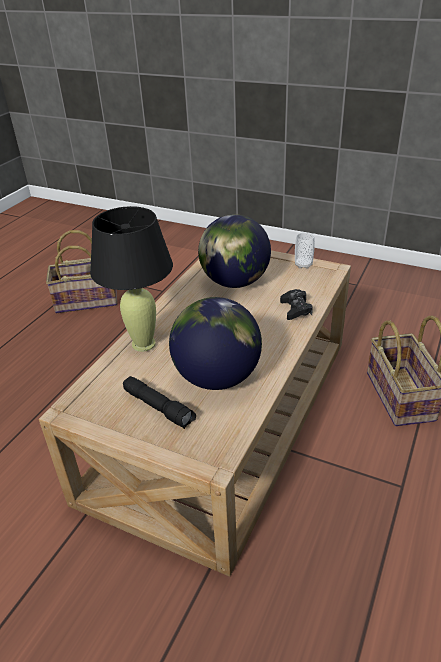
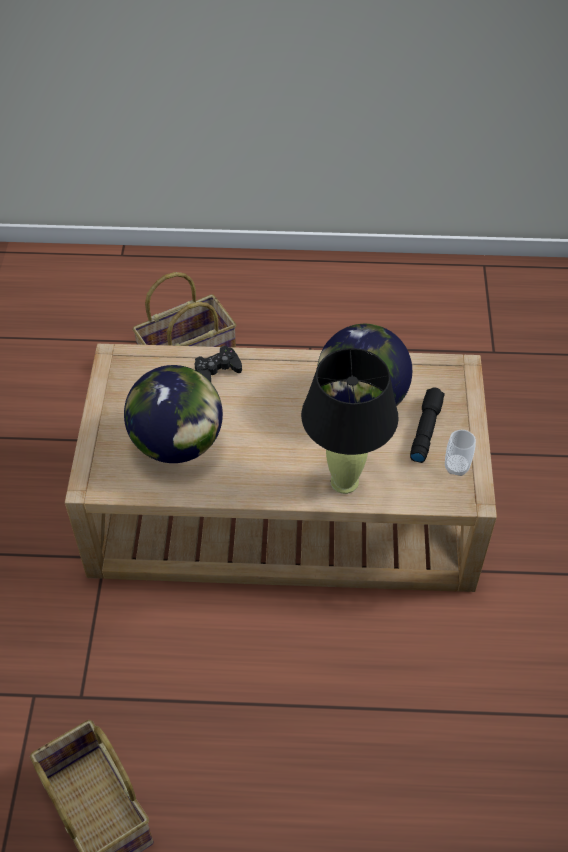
camera: 115 degrees left, 15 degrees up
(303, 265) = (112, 386): cup -> cup (456, 467)

